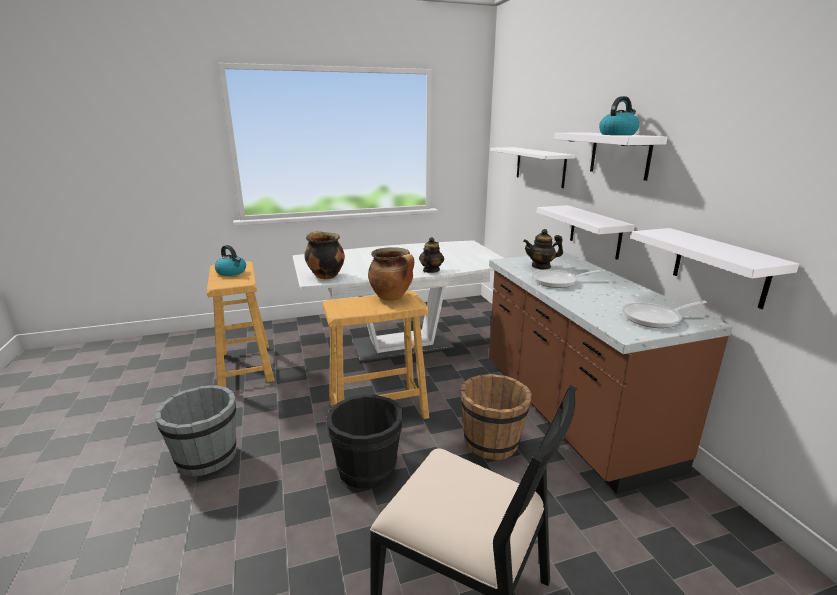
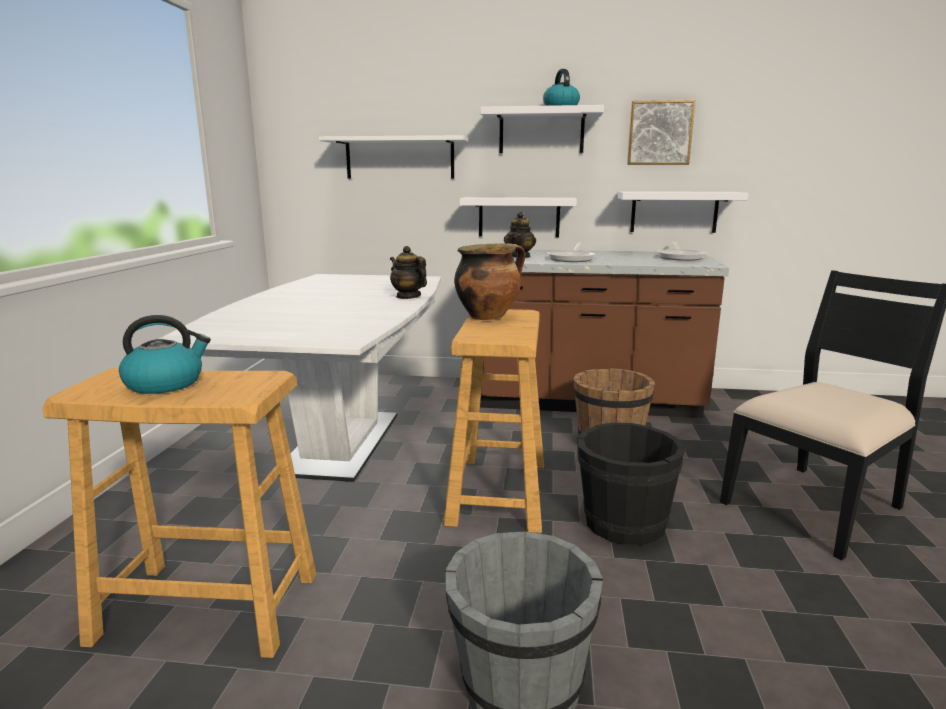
camera: 65 degrees left, 5 degrees down
(325, 276) = (334, 333): cooking pot -> none
(719, 169) = (659, 133): none -> picture

